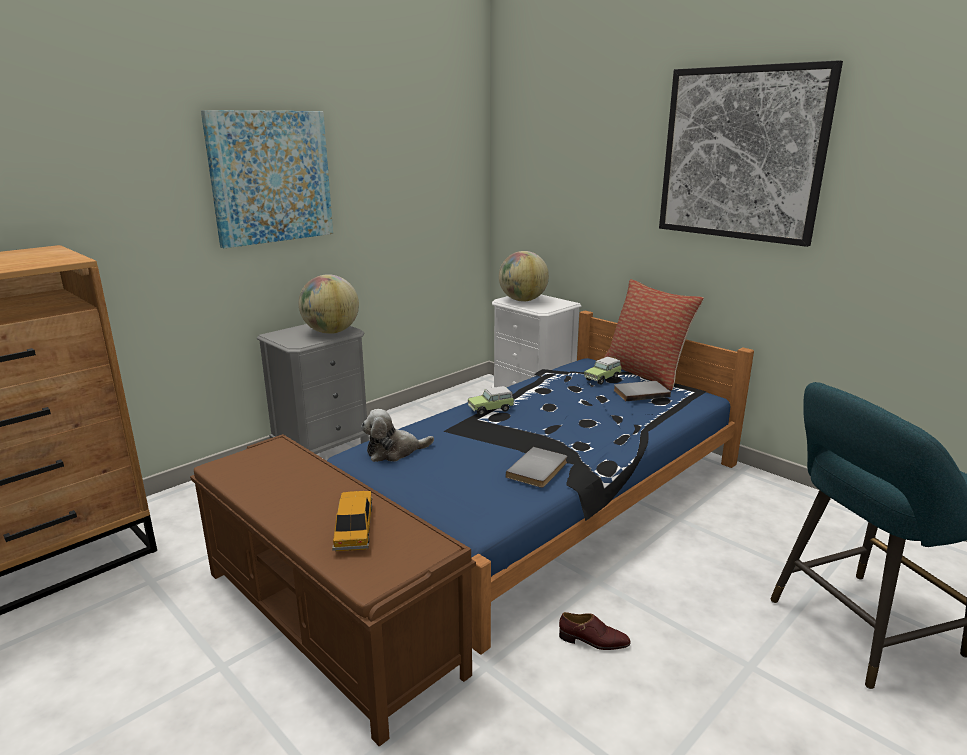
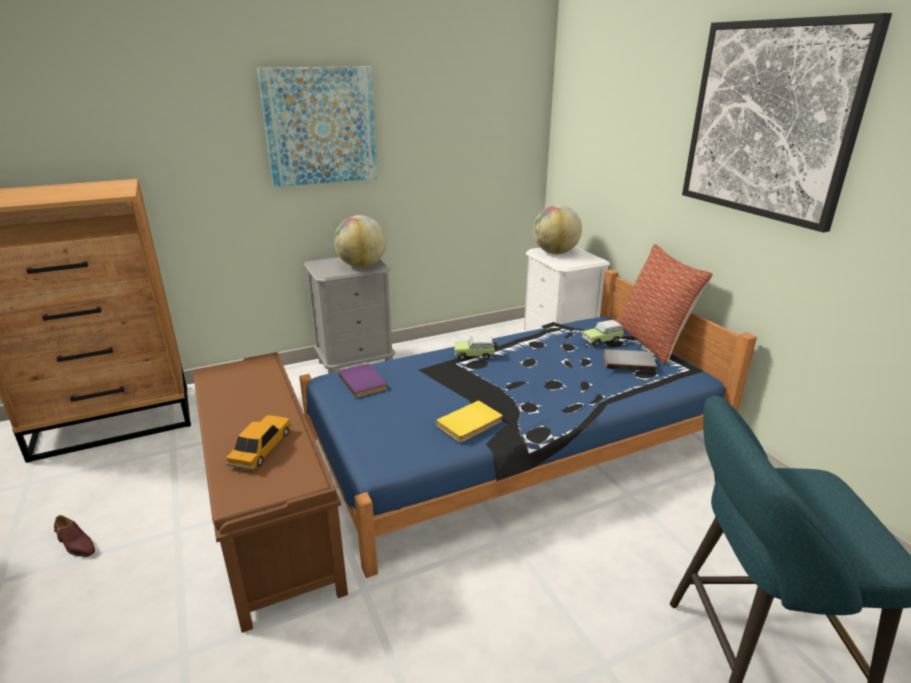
camera: 20 degrees right, 5 degrees up
(394, 451) = (364, 382): plush toy -> purple book
(539, 470) = (471, 424): grey book -> yellow book
(593, 641) = (469, 594): brown shoe -> brown shoe (76, 545)

